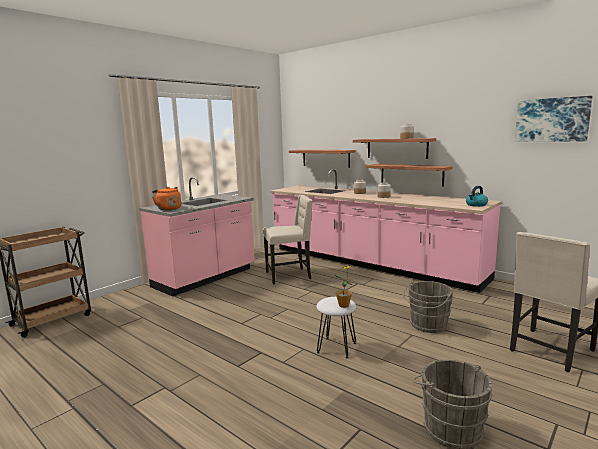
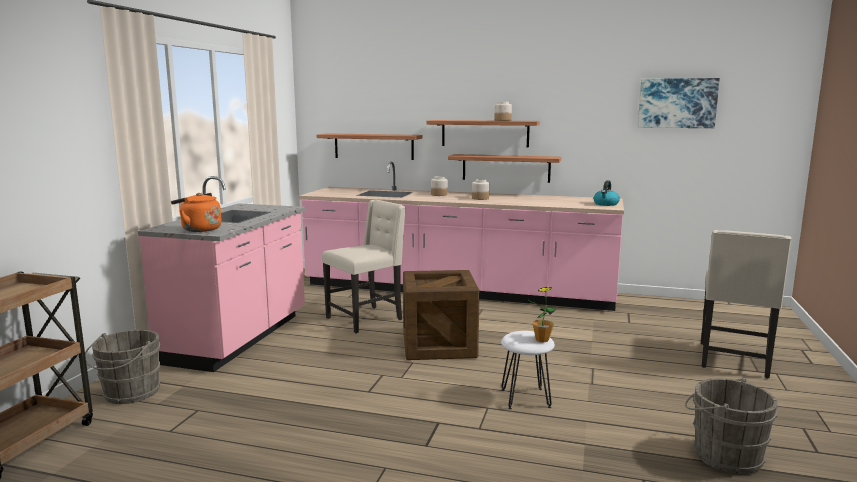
camera: 25 degrees left, 0 degrees up
(316, 300) = (439, 345): none -> crate
(427, 325) = (598, 355): grey bucket -> grey bucket (129, 394)

